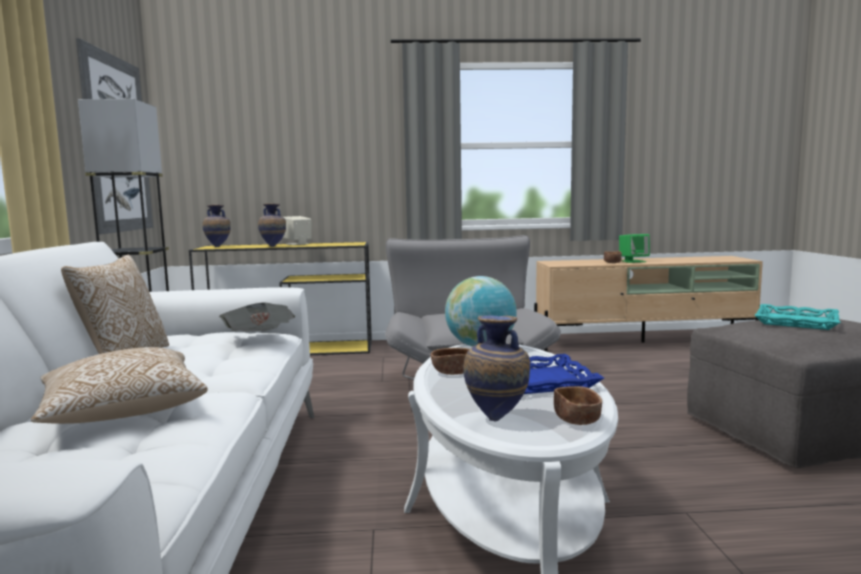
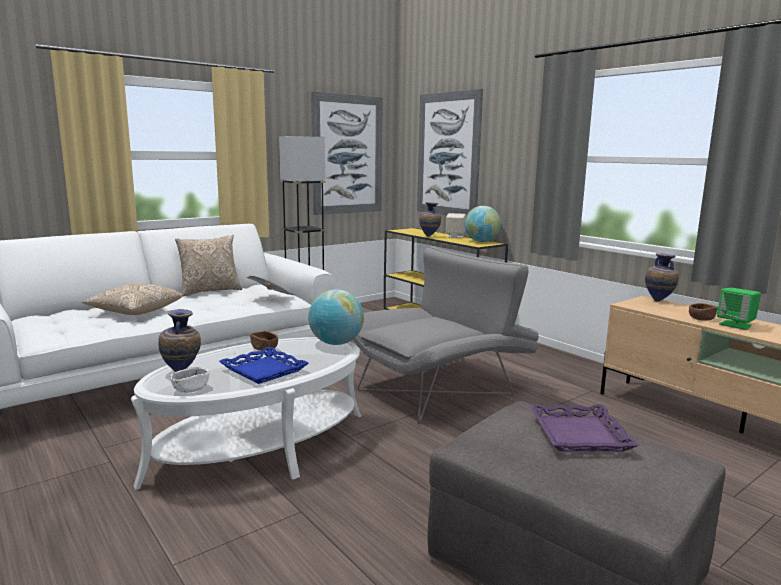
camera: 55 degrees right, 5 degrees up
(218, 246) = (409, 230): vase -> vase (659, 301)
(258, 148) = (448, 154): none -> picture
(341, 243) = (481, 241): none -> globe
(577, 419) = (190, 389): brown bowl -> white bowl
(796, 322) = (580, 434): turquoise tray -> purple tray

